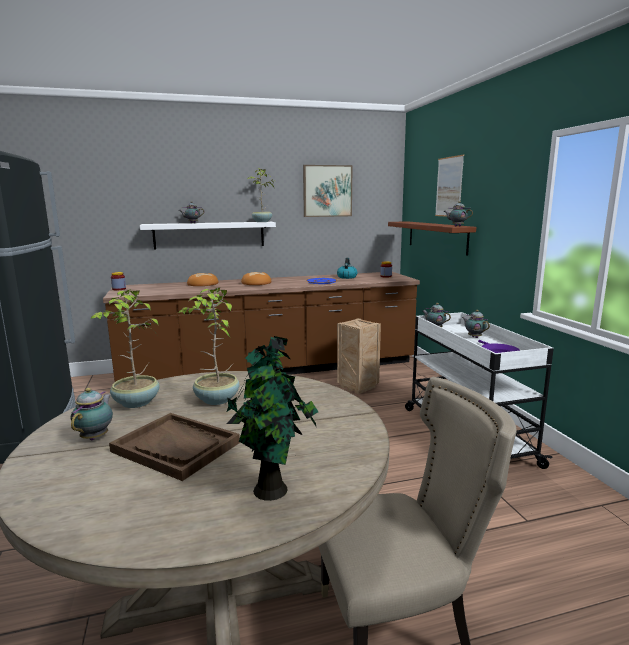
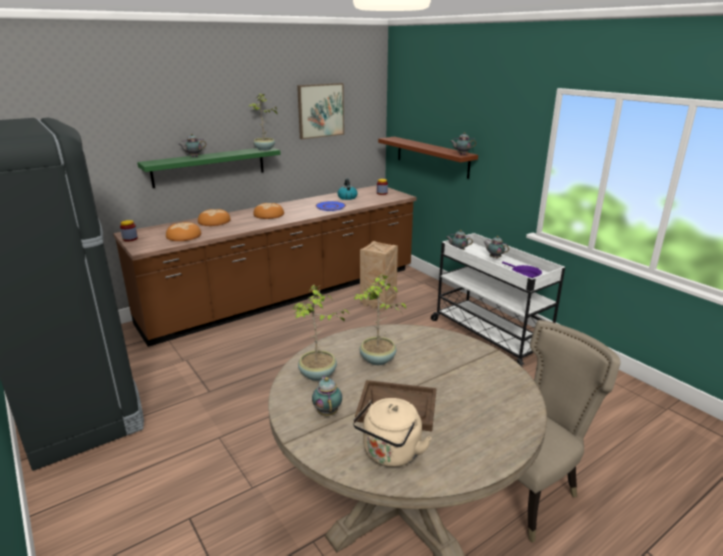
camera: 20 degrees left, 10 degrees up
(98, 495) = (390, 454): none -> beige kettle
(163, 290) = (184, 236): none -> bread
(209, 235) = (209, 166): white shelf -> green shelf
(273, 491) = (494, 424): potted plant -> none
(449, 187) = (446, 113): picture -> none

